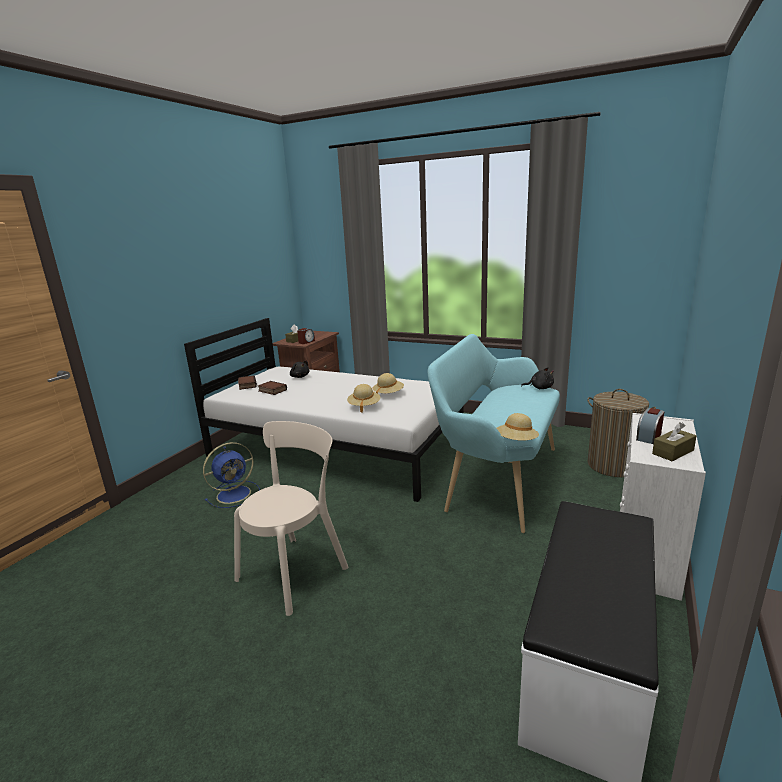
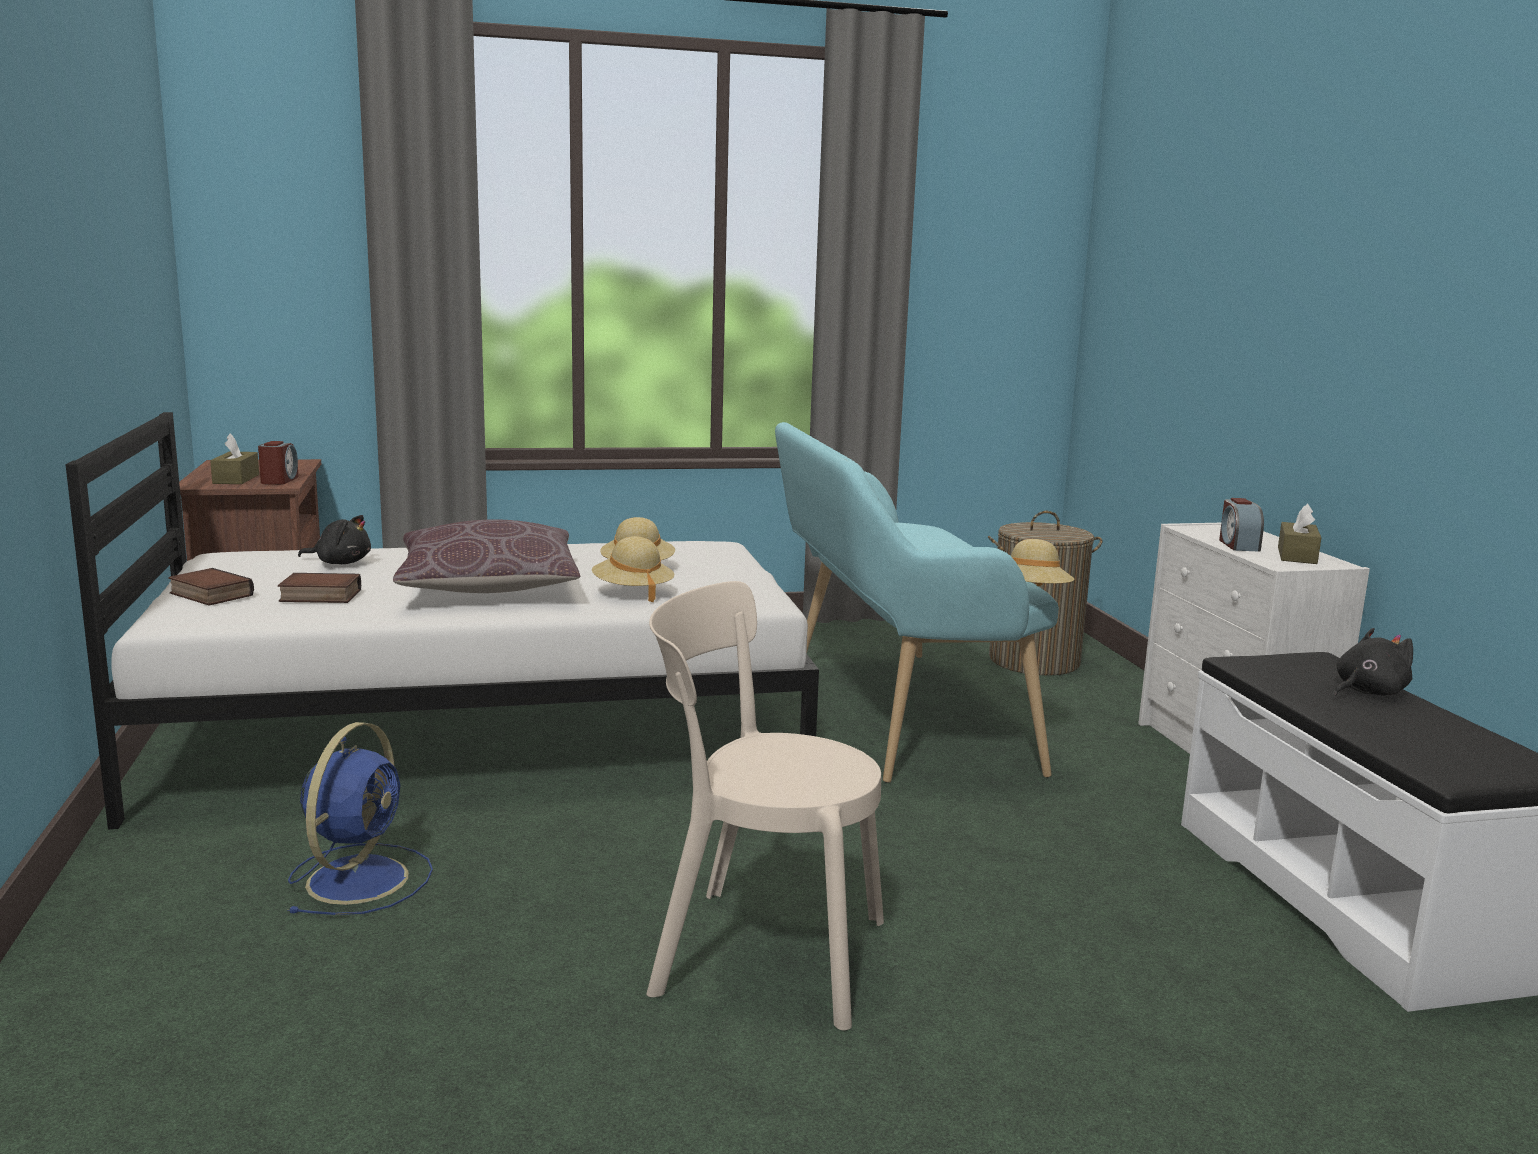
camera: 40 degrees left, 5 degrees down
(296, 570) = (758, 953): beige chair -> beige chair turned 75 degrees counterclockwise
(324, 395) = (488, 586): none -> brown pillow
(539, 388) = (913, 526): black plush toy -> black plush toy (1367, 692)

